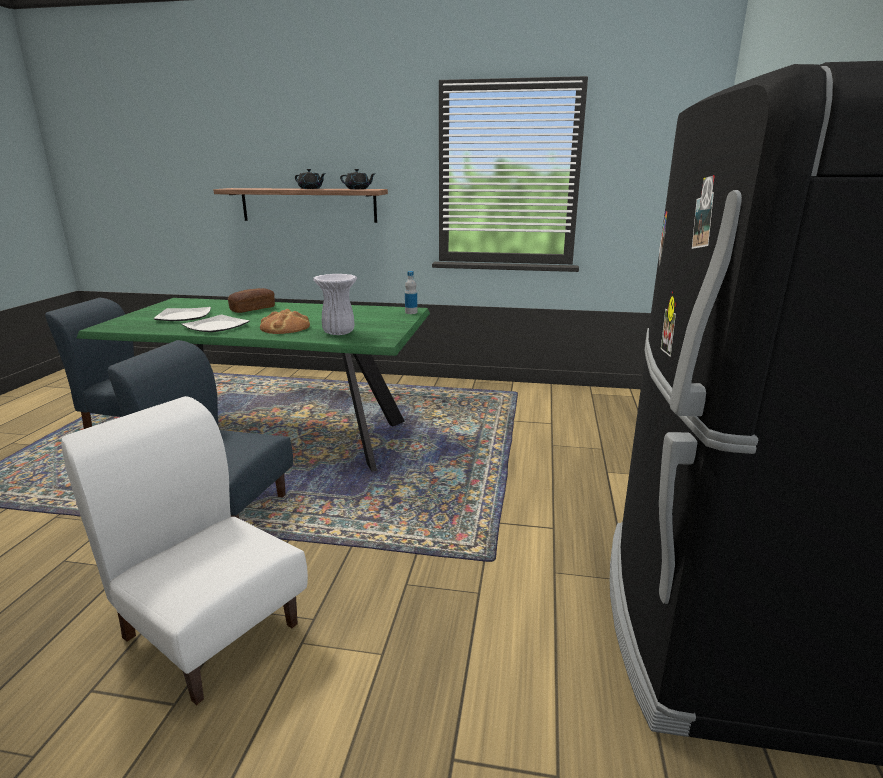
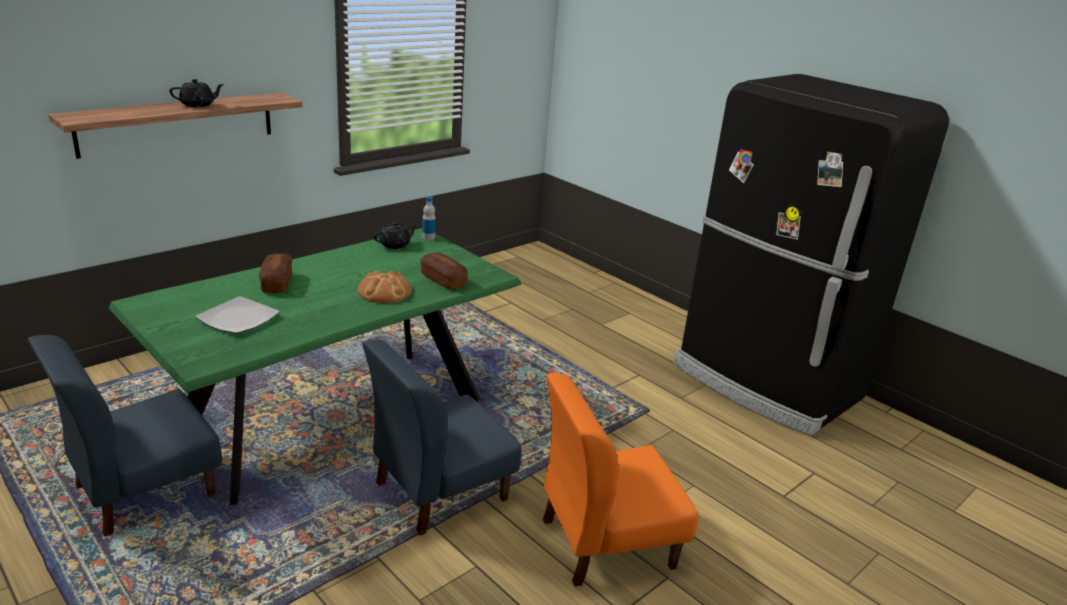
camera: 55 degrees left, 5 degrees up
(211, 629) = (606, 542): white chair -> orange chair
(216, 326) = (319, 315): plate -> none
(338, 333) = (443, 280): white vase -> bread
(358, 189) = (263, 99): black teapot -> black teapot (395, 245)

